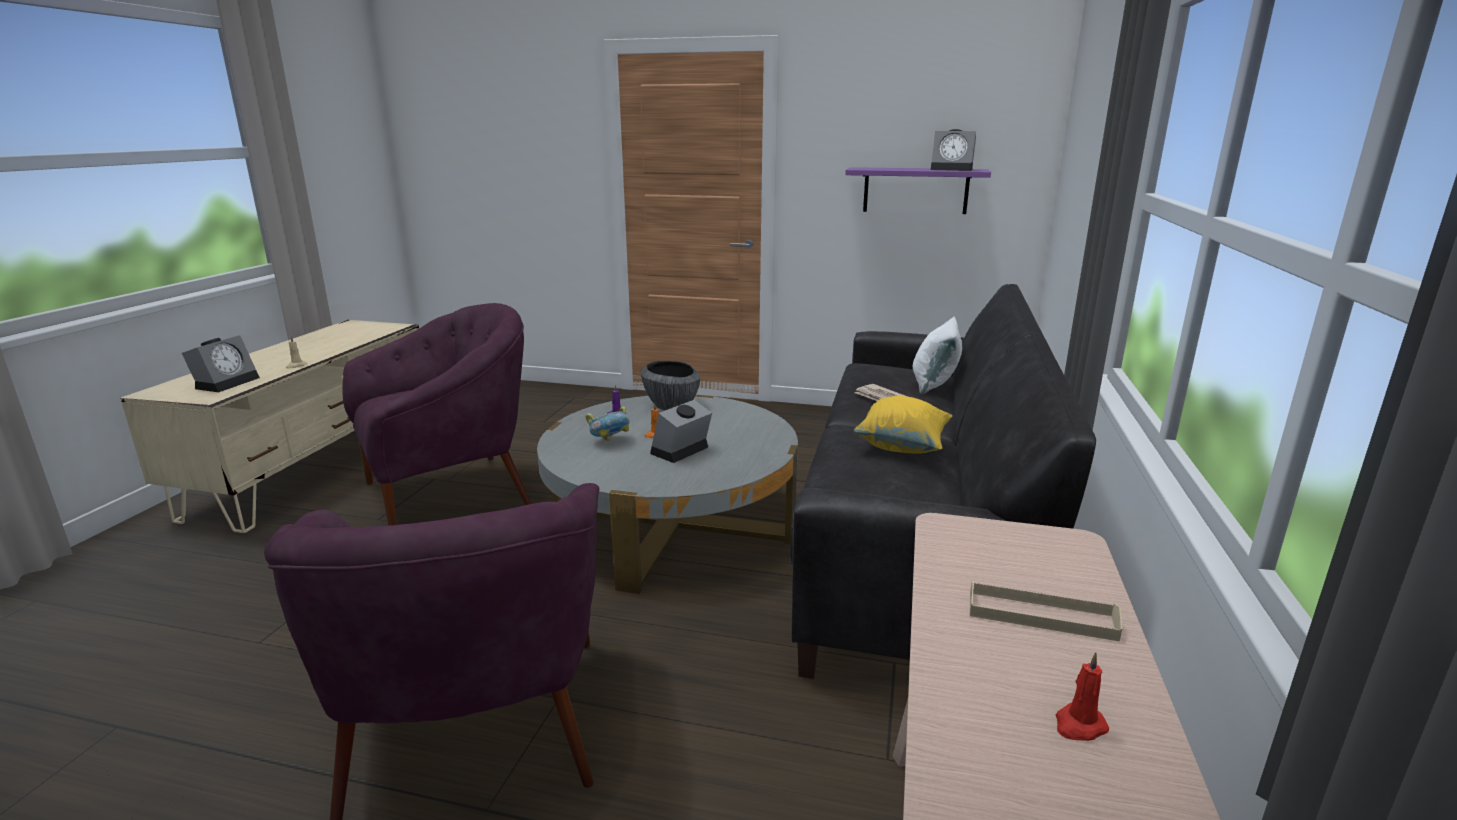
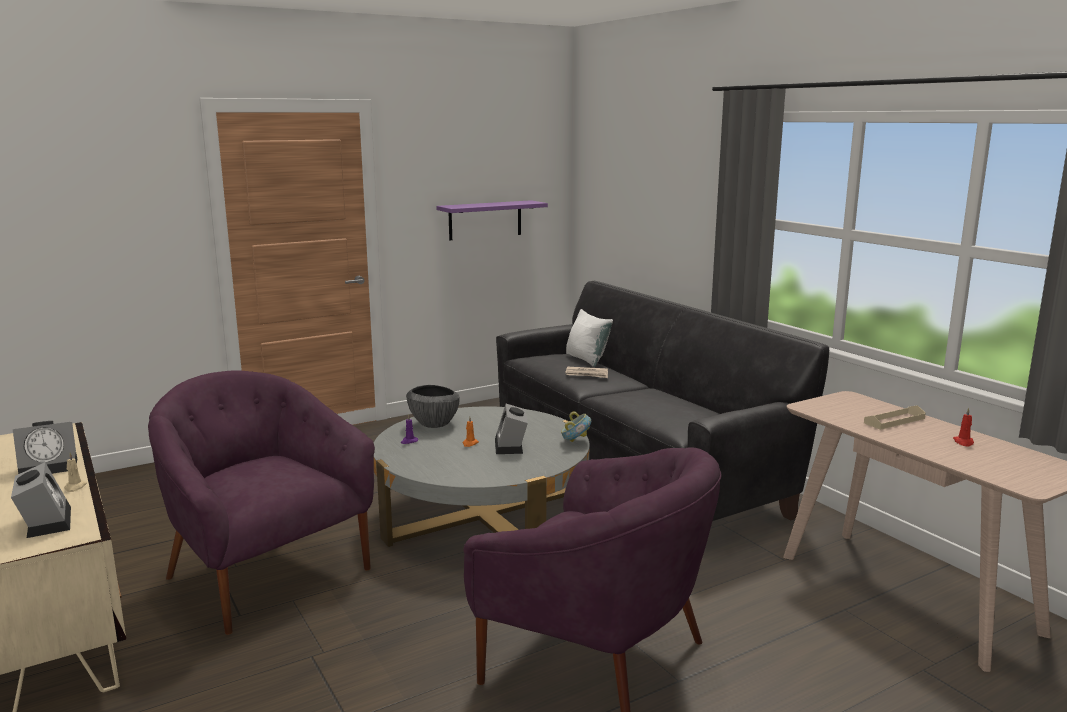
camera: 45 degrees left, 5 degrees down
(449, 495) = (266, 573): purple armchair -> purple armchair turned 60 degrees counterclockwise
(610, 441) = (451, 457): bowl -> bowl (575, 442)
(902, 447) = (651, 395): yellow pillow -> none
(953, 169) = (516, 202): alarm clock -> alarm clock (51, 466)

